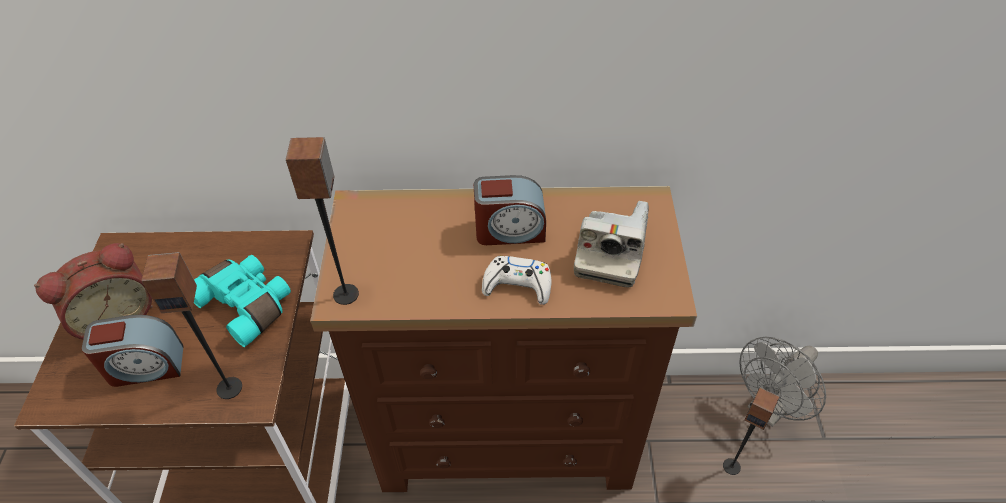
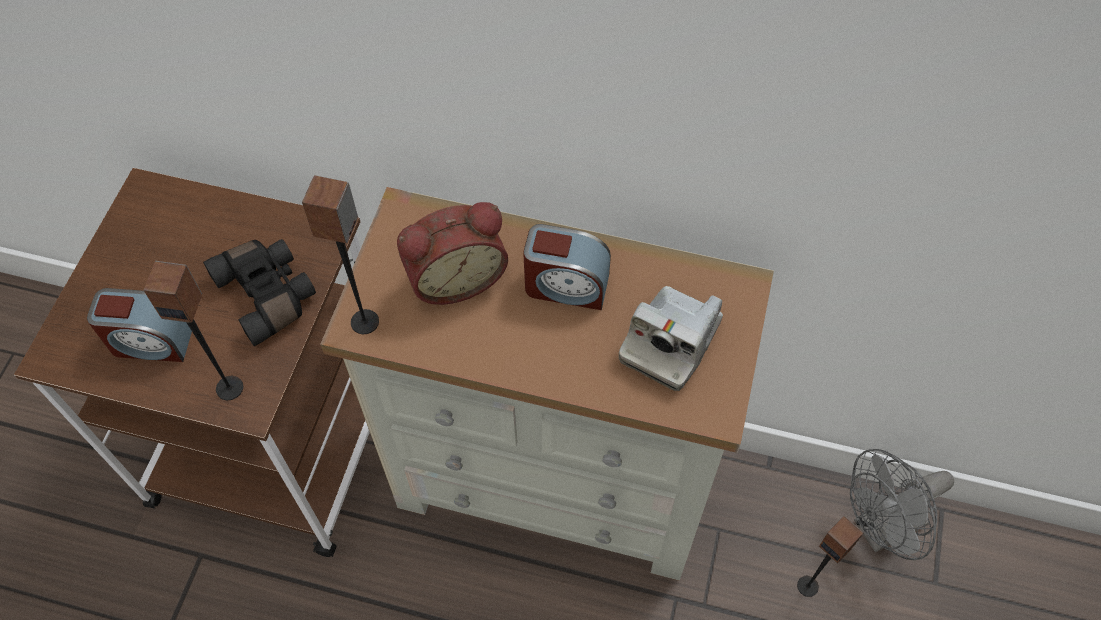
camera: 15 degrees right, 10 degrees up
(116, 316) = (132, 275): alarm clock -> alarm clock (455, 277)
(248, 304) = (269, 294): turquoise binoculars -> black binoculars
(507, 440) = (553, 486): brown dresser -> white dresser
(517, 285) = (552, 357): white game controller -> none

